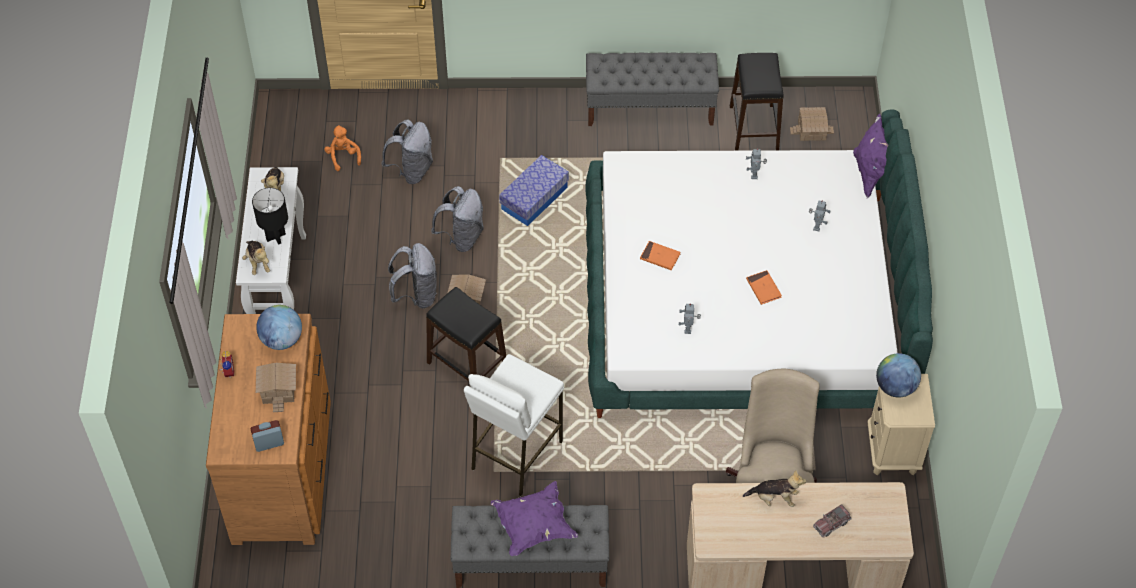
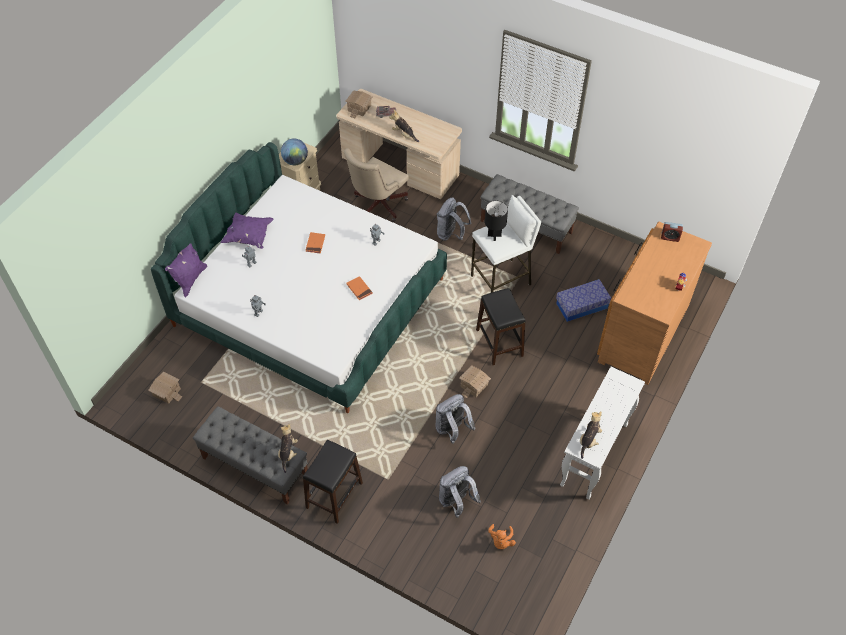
camera: 150 degrees left, 0 degrees up
(258, 262) = (624, 389): plush toy -> plush toy (288, 453)
(275, 237) = (604, 402): black table lamp -> black table lamp (494, 236)
(279, 389) = (651, 264): toy house -> toy house (359, 108)
(282, 340) = (638, 292): globe -> none
(416, 295) = (505, 403): grey backpack -> grey backpack (451, 234)
(534, 198) = (385, 435): storage box -> storage box (581, 306)
(534, 526) = (526, 200): purple pillow -> purple pillow (248, 236)
(754, 127) = (200, 414): black stool -> black stool (334, 495)

